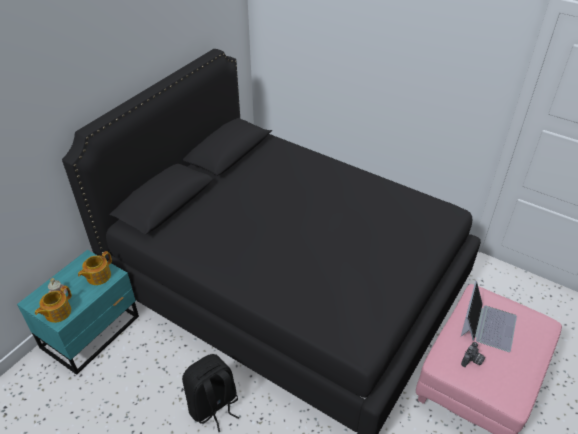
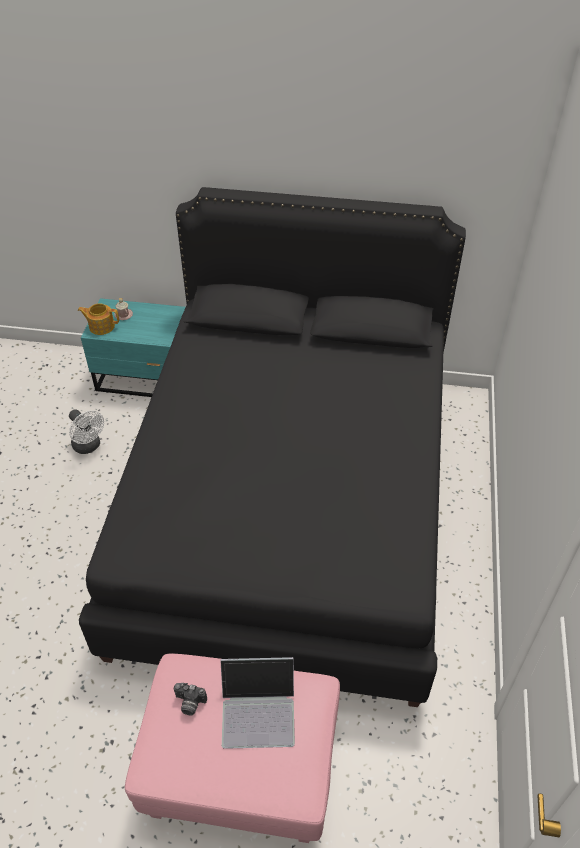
camera: 65 degrees right, 5 degrees up
(98, 276) = (156, 330): teapot -> none
(141, 398) = (89, 446): none -> white fan
(213, 406) = (101, 505): black backpack -> none

